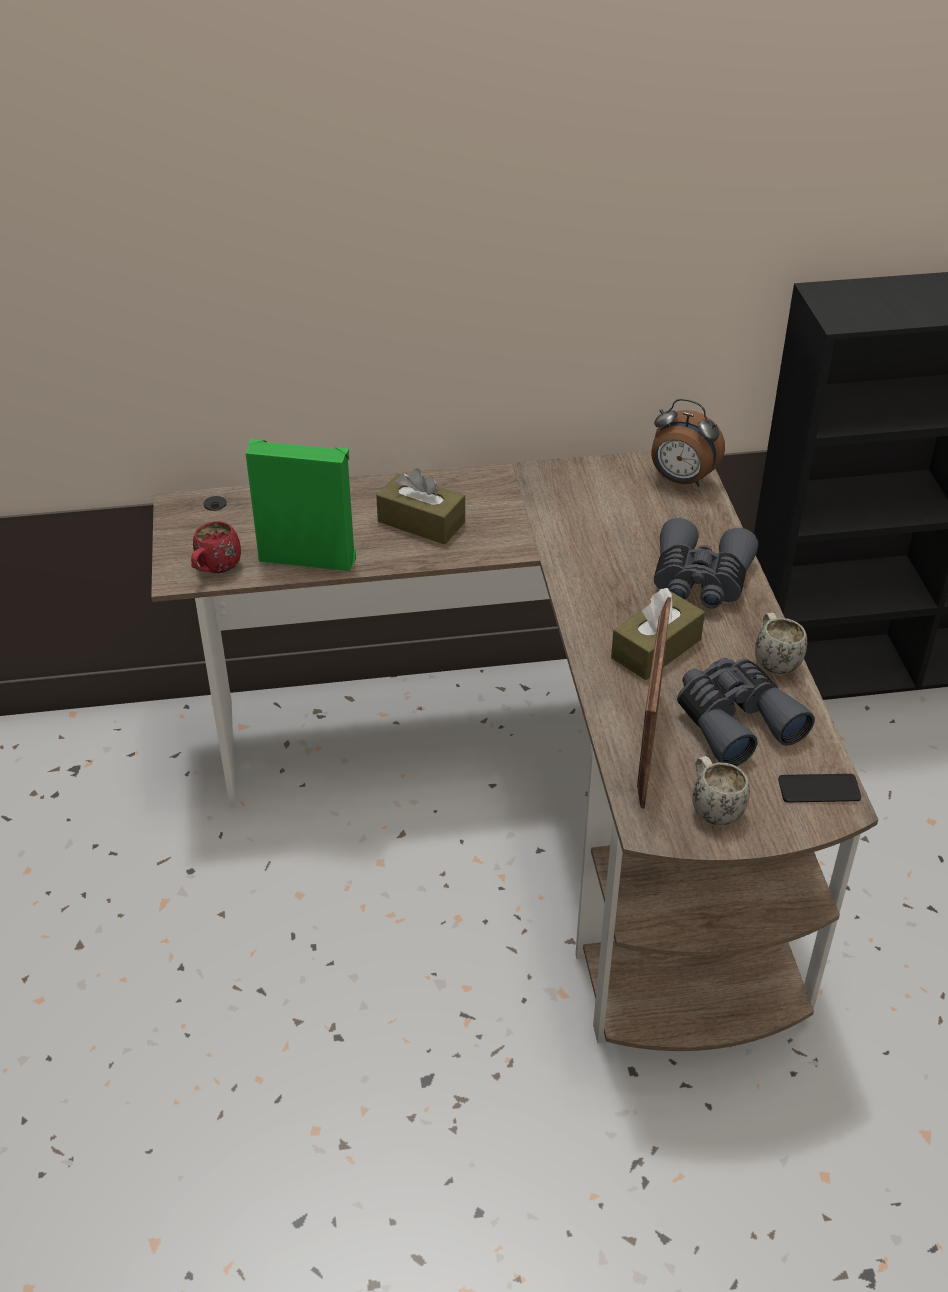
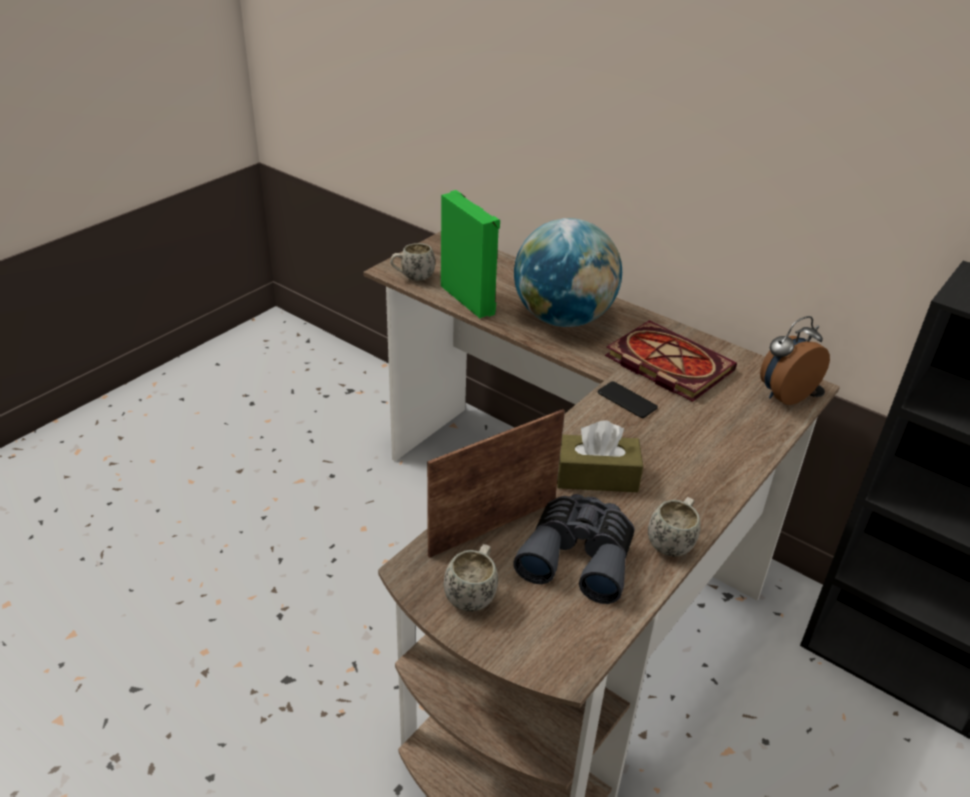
camera: 45 degrees right, 5 degrees down
(215, 570) = (412, 278): red mug -> white mug
(421, 522) = (563, 319): brown tissue box -> globe
(563, 511) = (665, 364): none -> book
(681, 480) = (783, 394): alarm clock -> alarm clock turned 75 degrees clockwise
(700, 581) = (697, 459): grey binoculars -> none
(819, 789) = (567, 645): phone -> phone (627, 400)

